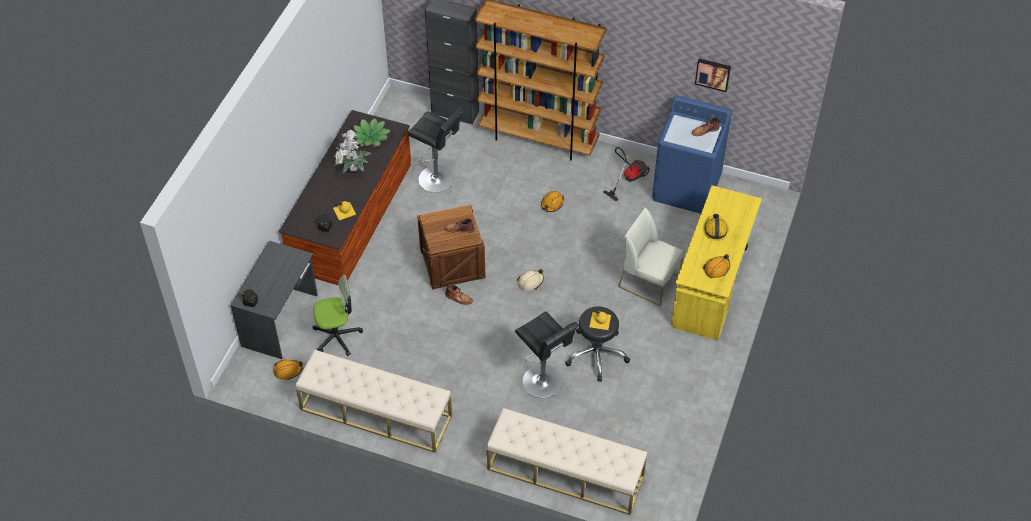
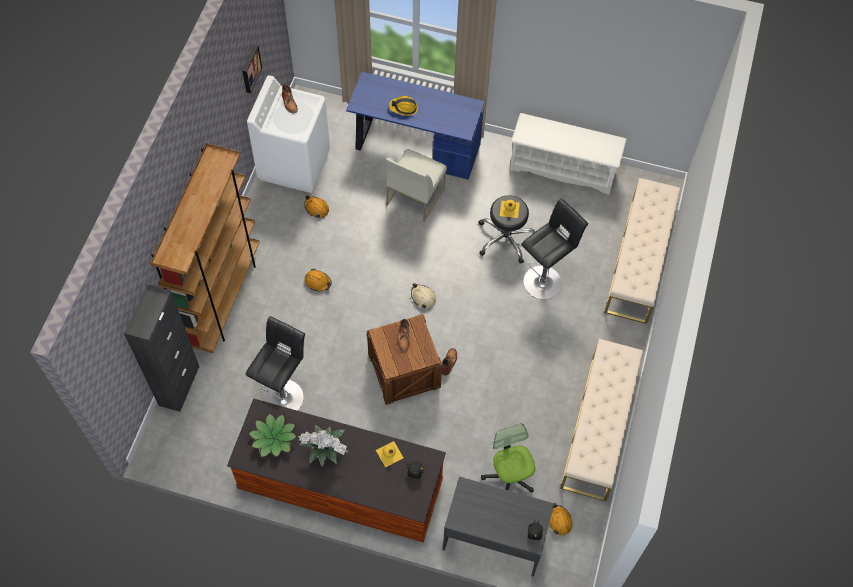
camera: 95 degrees left, 10 degrees up
(628, 179) = (282, 214): vacuum cleaner -> none
(687, 188) = (294, 164): blue washing machine -> white washing machine
(687, 414) = (563, 168): none -> white shoe rack
(712, 284) = (415, 146): yellow desk -> blue desk
(716, 268) = (451, 108): orange hard hat -> orange hard hat (316, 208)

